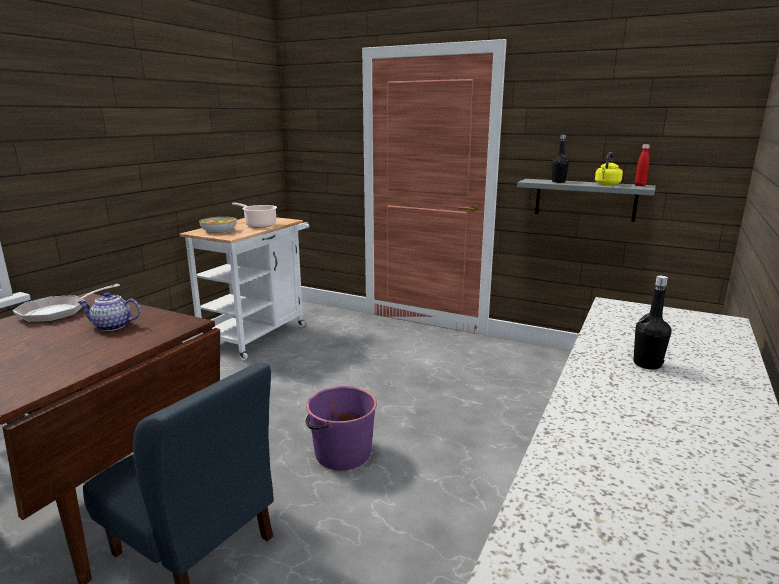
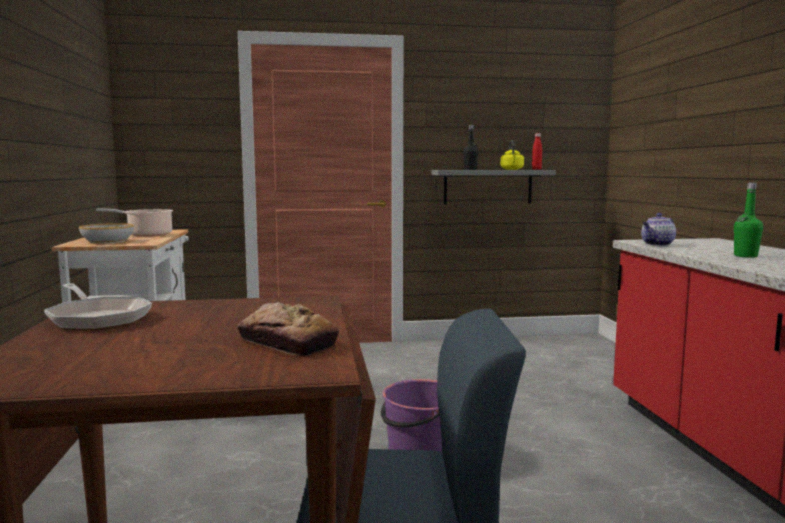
camera: 35 degrees left, 10 degrees down
(58, 312) = (97, 319): frying pan -> frying pan turned 45 degrees counterclockwise
(64, 365) = (287, 343): none -> bread
(111, 326) = (229, 315): teapot -> teapot (657, 244)
(647, 364) = (745, 256): black bottle -> green bottle

